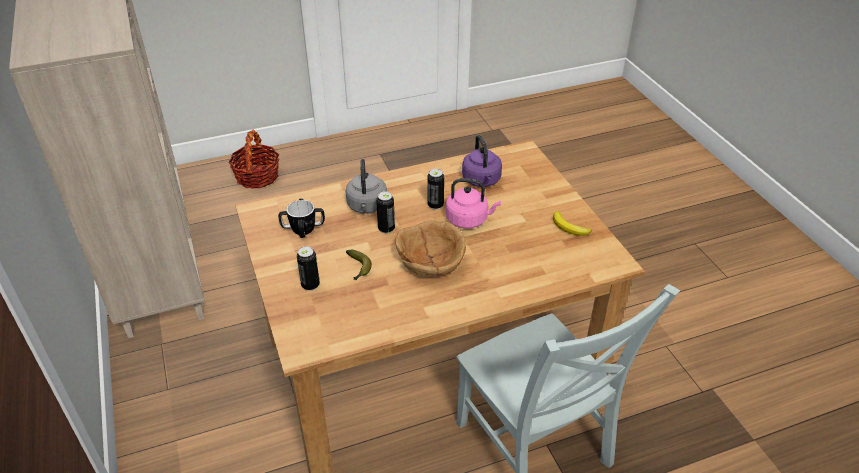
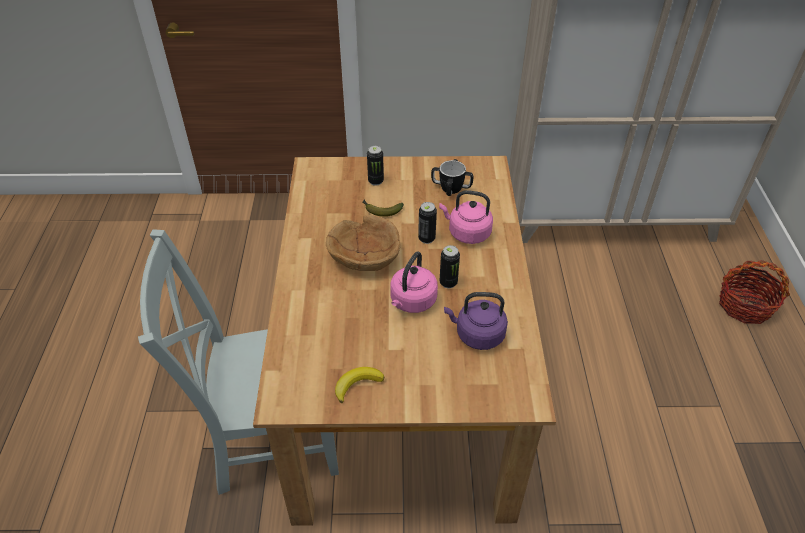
camera: 110 degrees right, 5 degrees up
(367, 207) = (467, 233): grey kettle -> pink kettle

